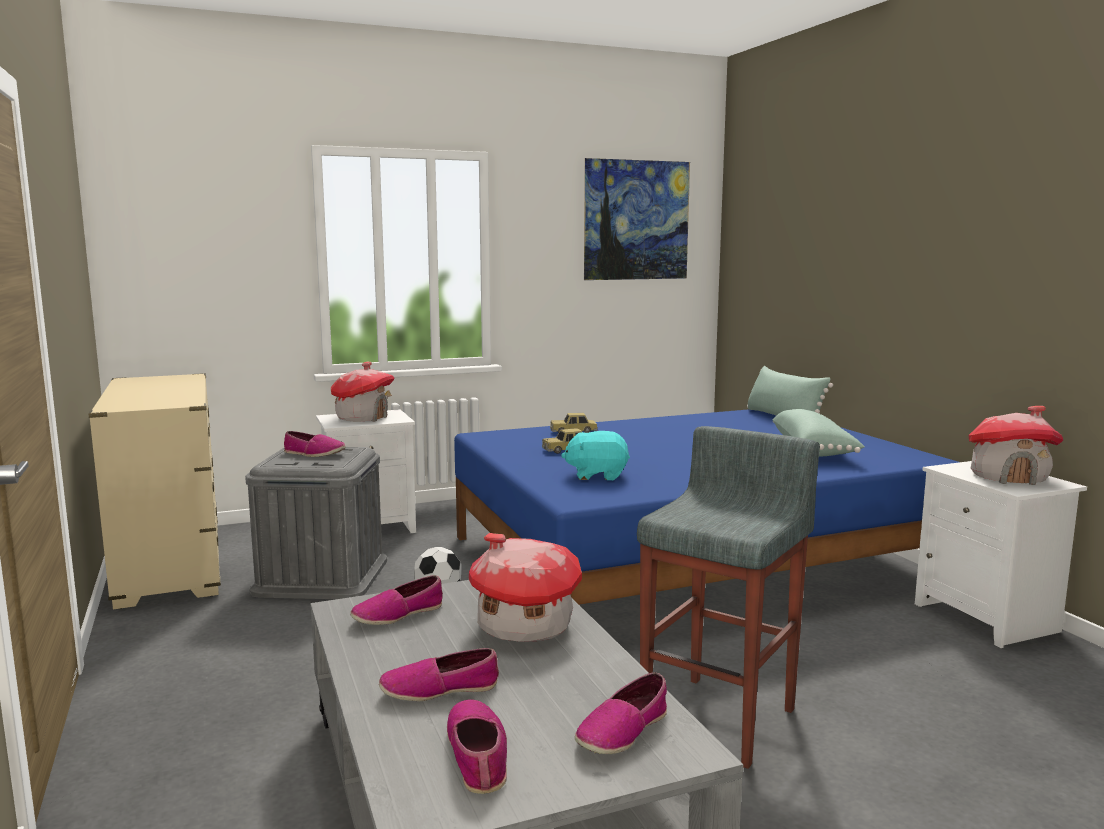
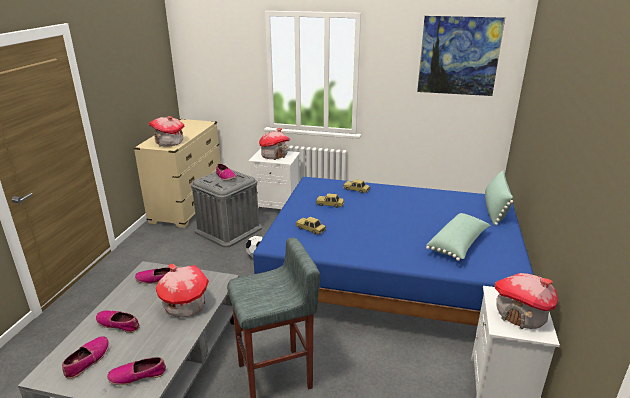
camera: 35 degrees right, 15 degrees up
(165, 400) = (169, 143): none -> toy house
(597, 475) = (310, 229): turquoise plush toy -> toy car

